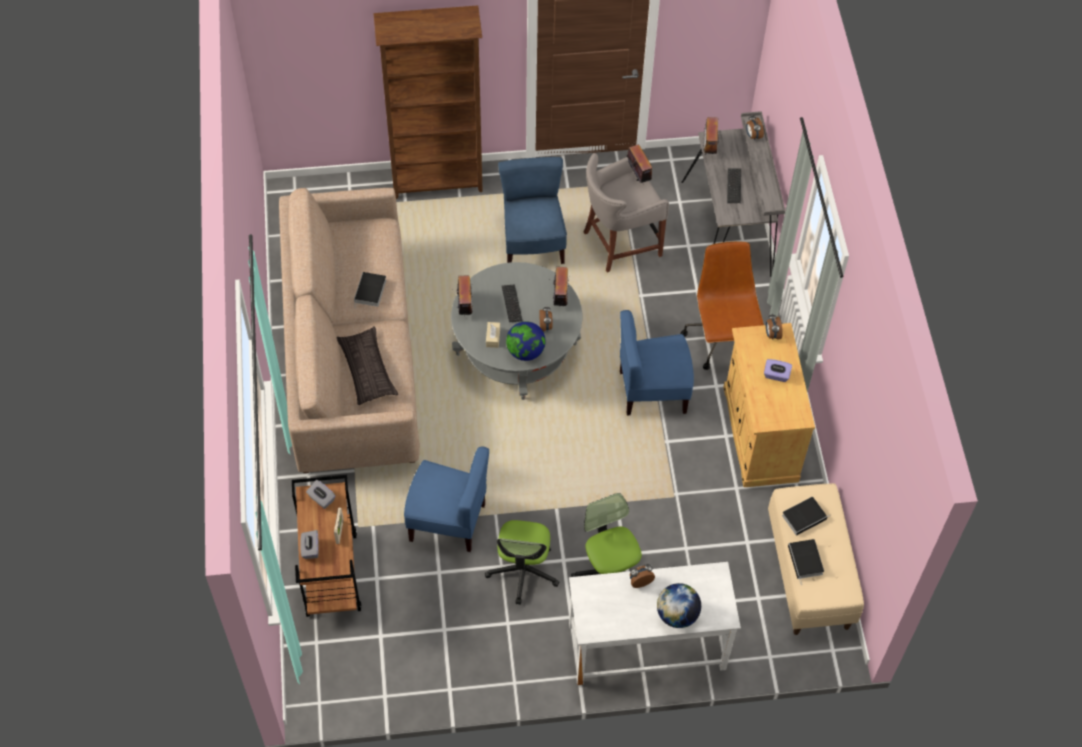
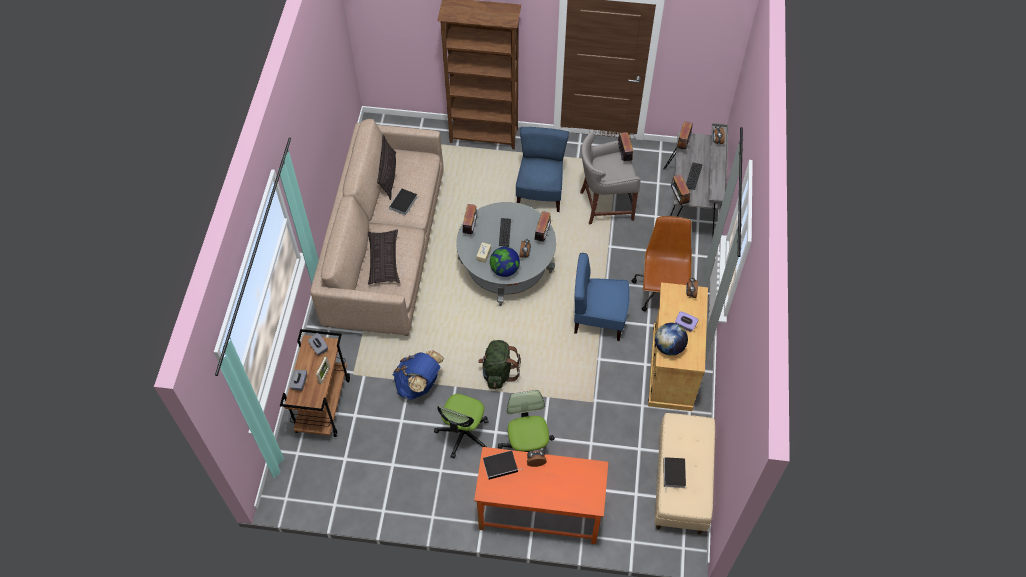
camera: 15 degrees right, 0 degrees up
(339, 258) = (388, 175): none -> pillow
(448, 521) = (419, 384): blue chair -> blue backpack
(545, 485) = (498, 372): none -> green backpack
(646, 647) = (539, 512): white desk -> orange desk
(677, 614) = (557, 494): globe -> globe (669, 347)
(723, 218) = (678, 199): none -> radio
(804, 516) = (683, 439): book -> book (501, 465)

